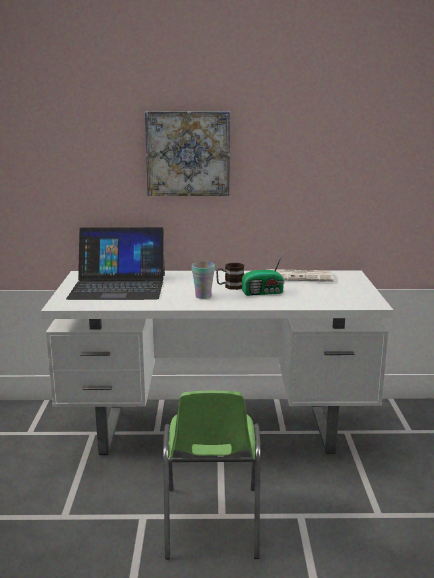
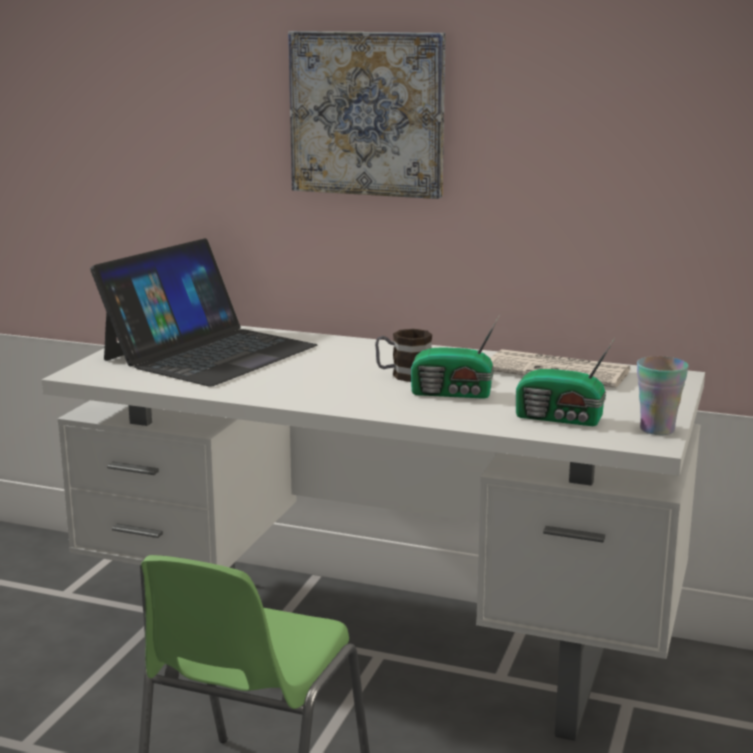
camera: 20 degrees right, 0 degrees up
(118, 286) = (209, 353): laptop -> laptop turned 75 degrees counterclockwise
(203, 296) = (334, 387): cup -> cup (657, 429)
(325, 298) = (561, 419): none -> radio

